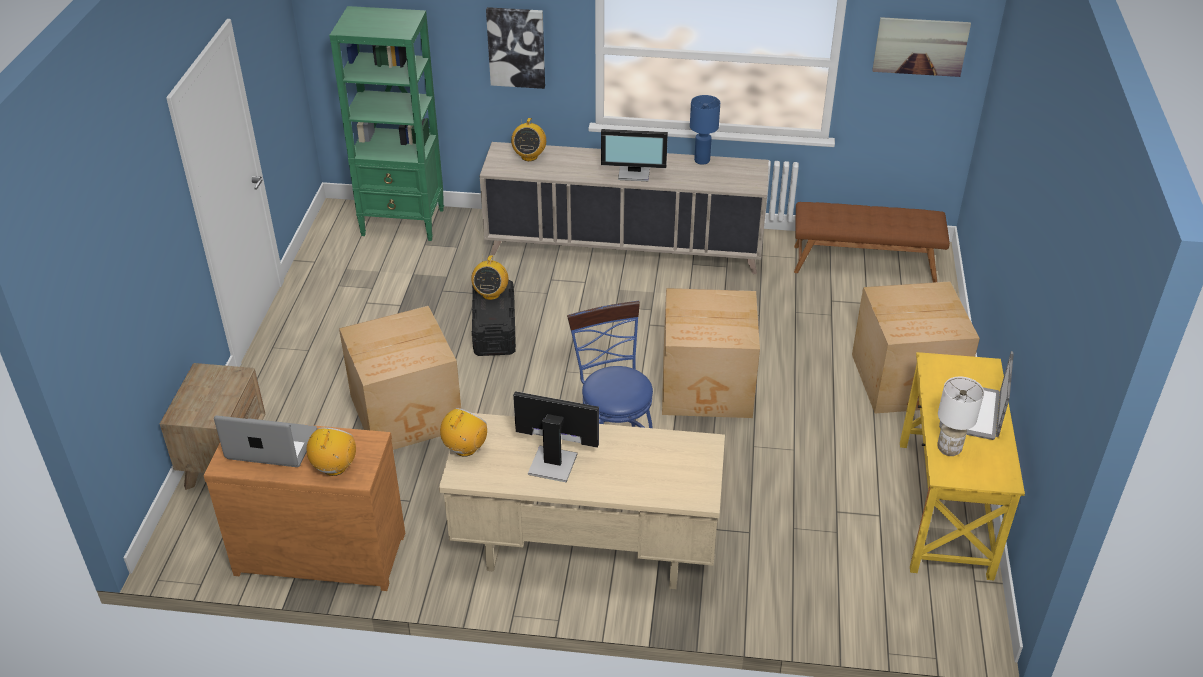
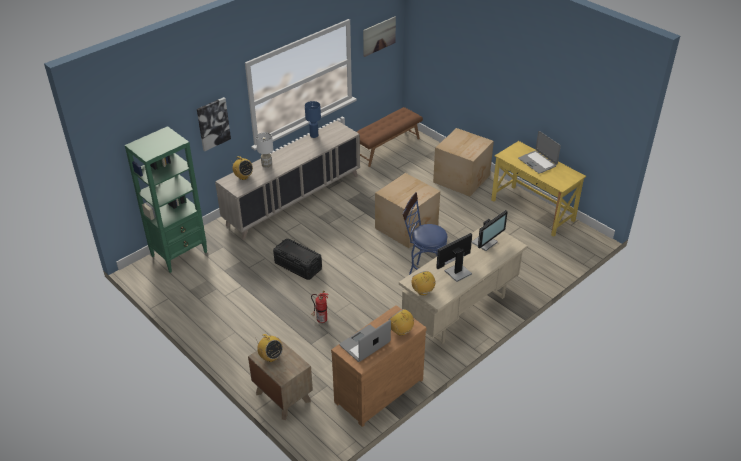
camera: 50 degrees left, 0 degrees up
(408, 413) = (320, 320): cardboard box -> fire extinguisher
(491, 294) = (290, 248): radio -> radio (270, 357)
(634, 173) = (298, 156): monitor -> monitor (485, 242)
(949, 449) = (550, 178): white table lamp -> white table lamp (267, 165)

